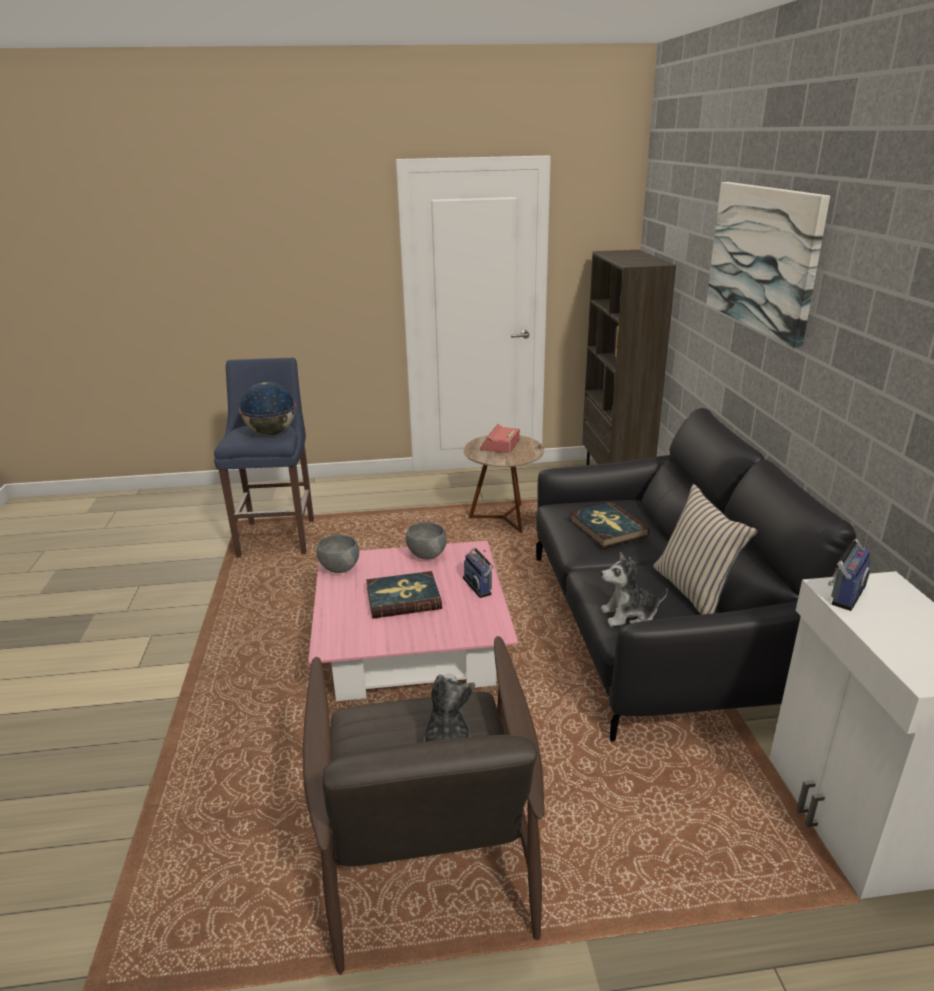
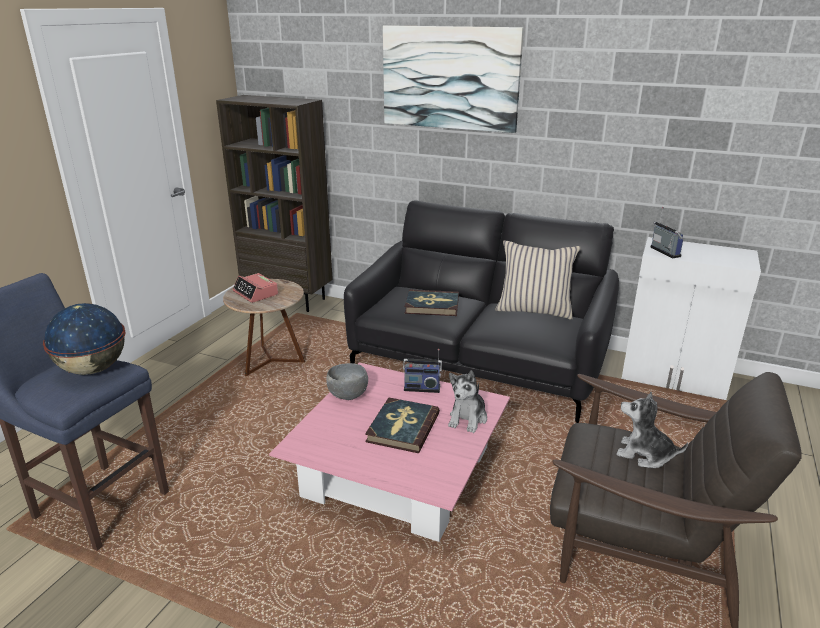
camera: 60 degrees left, 0 degrees up
(339, 569) = (314, 448): grey bowl -> none
(629, 615) = (544, 338): plush toy -> plush toy (468, 418)

